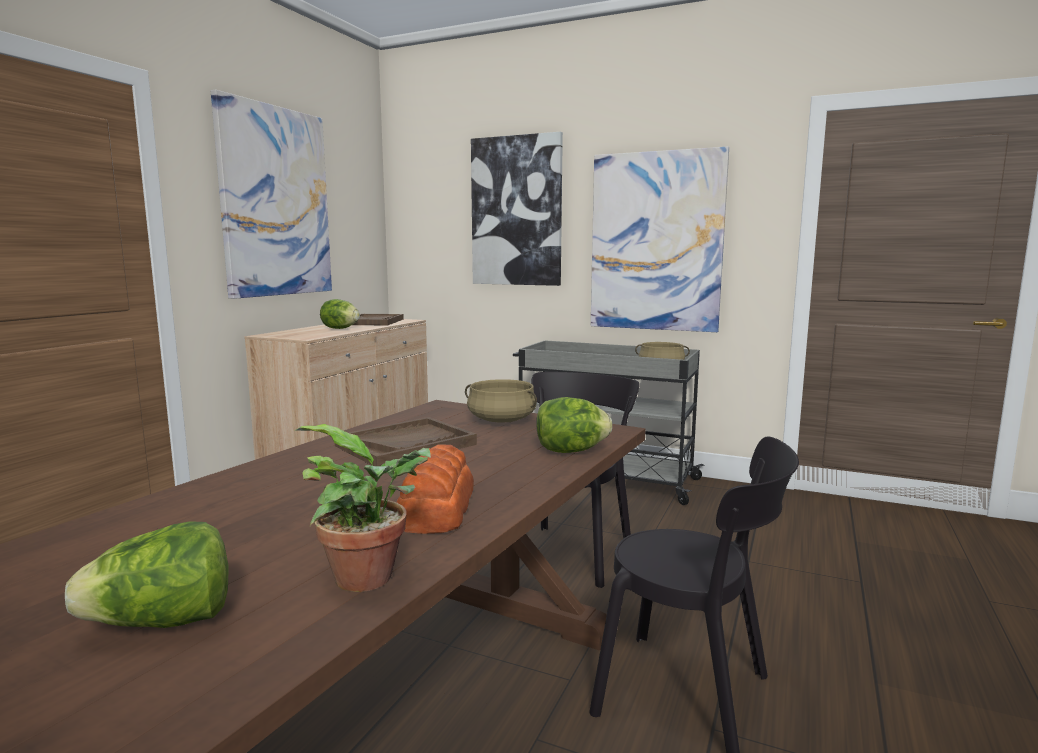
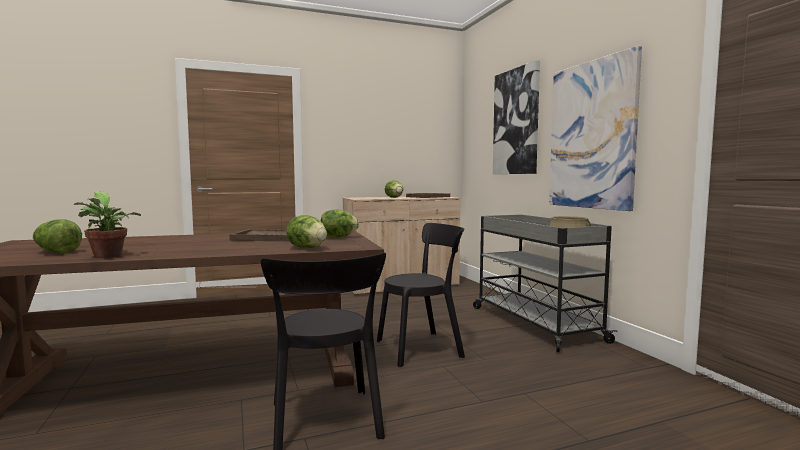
camera: 45 degrees right, 5 degrees down
(275, 202) = (372, 127): picture -> none
(435, 507) = (191, 250): bread -> none
(501, 420) = (338, 237): beige cooking pot -> lettuce

